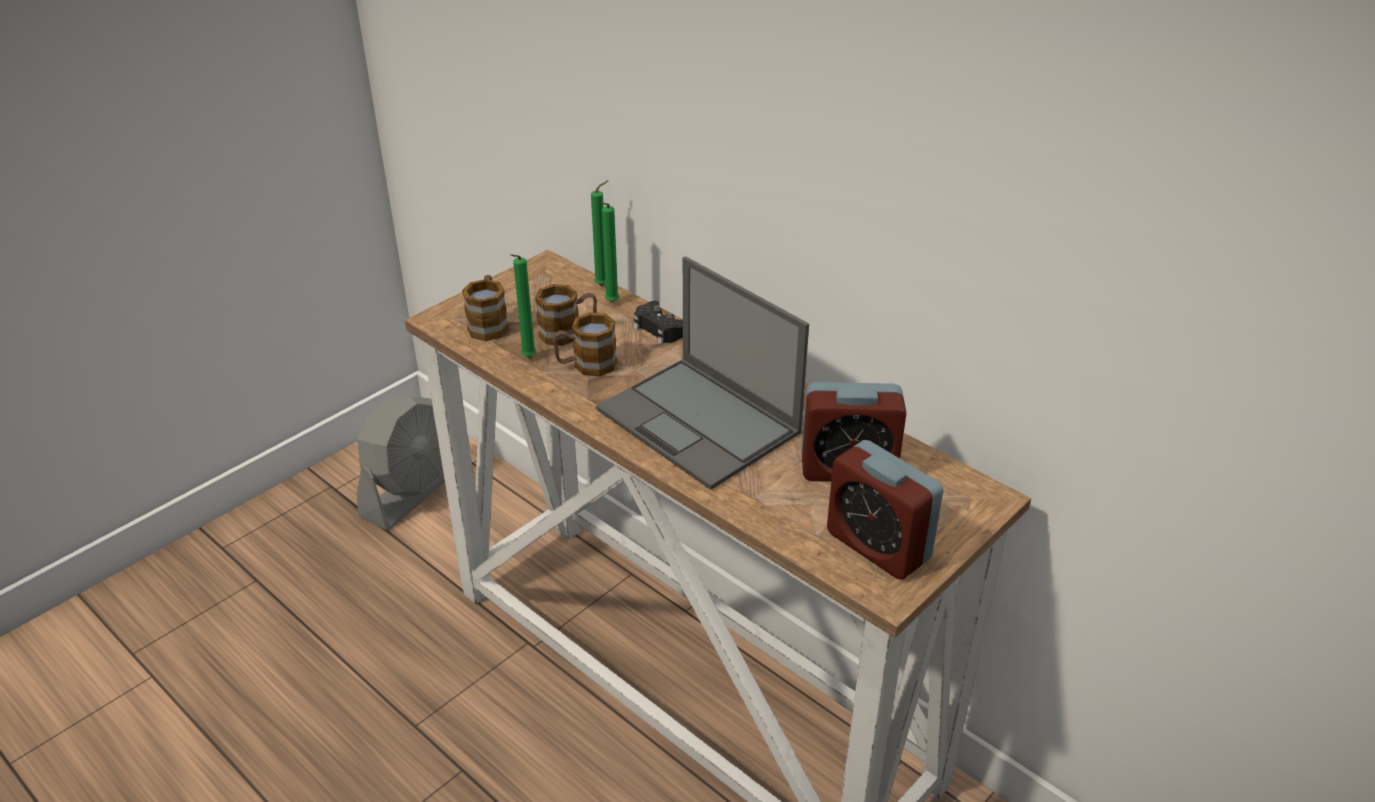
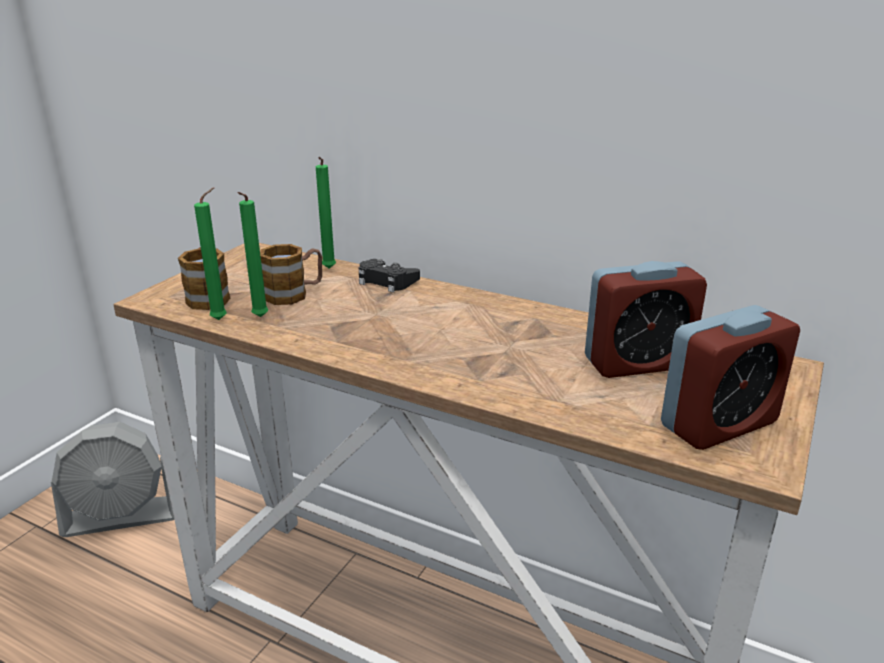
camera: 15 degrees left, 10 degrees down
(412, 492) = (122, 517): grey fan -> grey fan turned 60 degrees clockwise
(586, 365) = (324, 316): mug -> none
(604, 285) = (315, 258): green candle -> green candle (221, 319)
(700, 422) = (465, 345): laptop -> none
(878, 546) = (718, 424): alarm clock -> alarm clock turned 60 degrees counterclockwise

